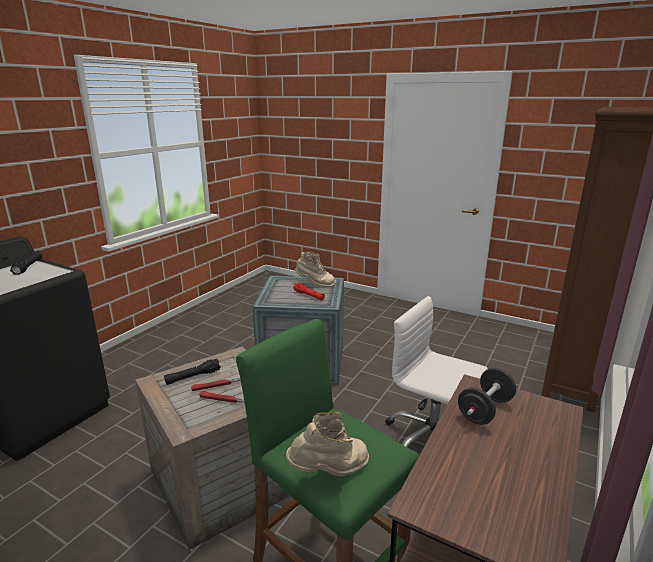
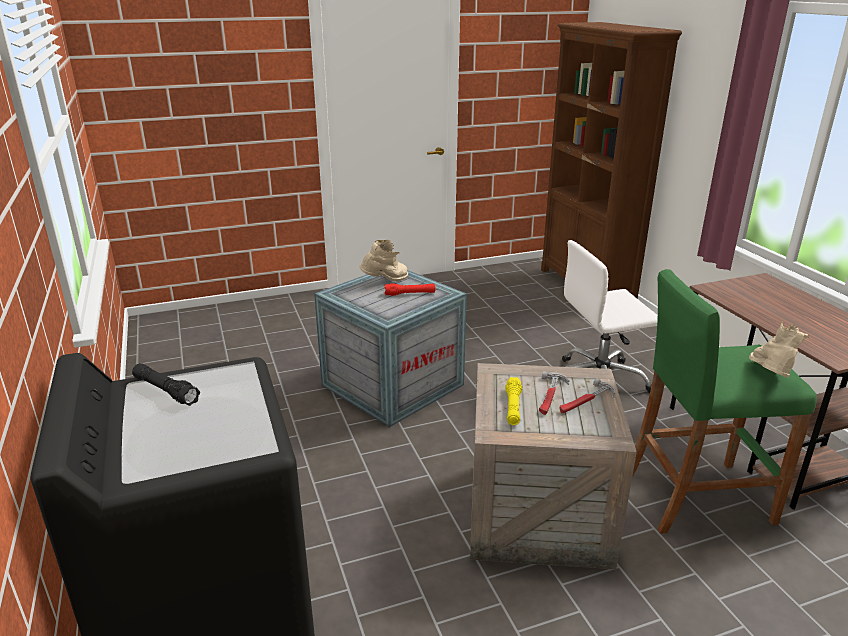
camera: 50 degrees left, 5 degrees up
(193, 377) = (513, 407): black flashlight -> yellow flashlight
(485, 410) = (745, 299): black dumbbell -> none

